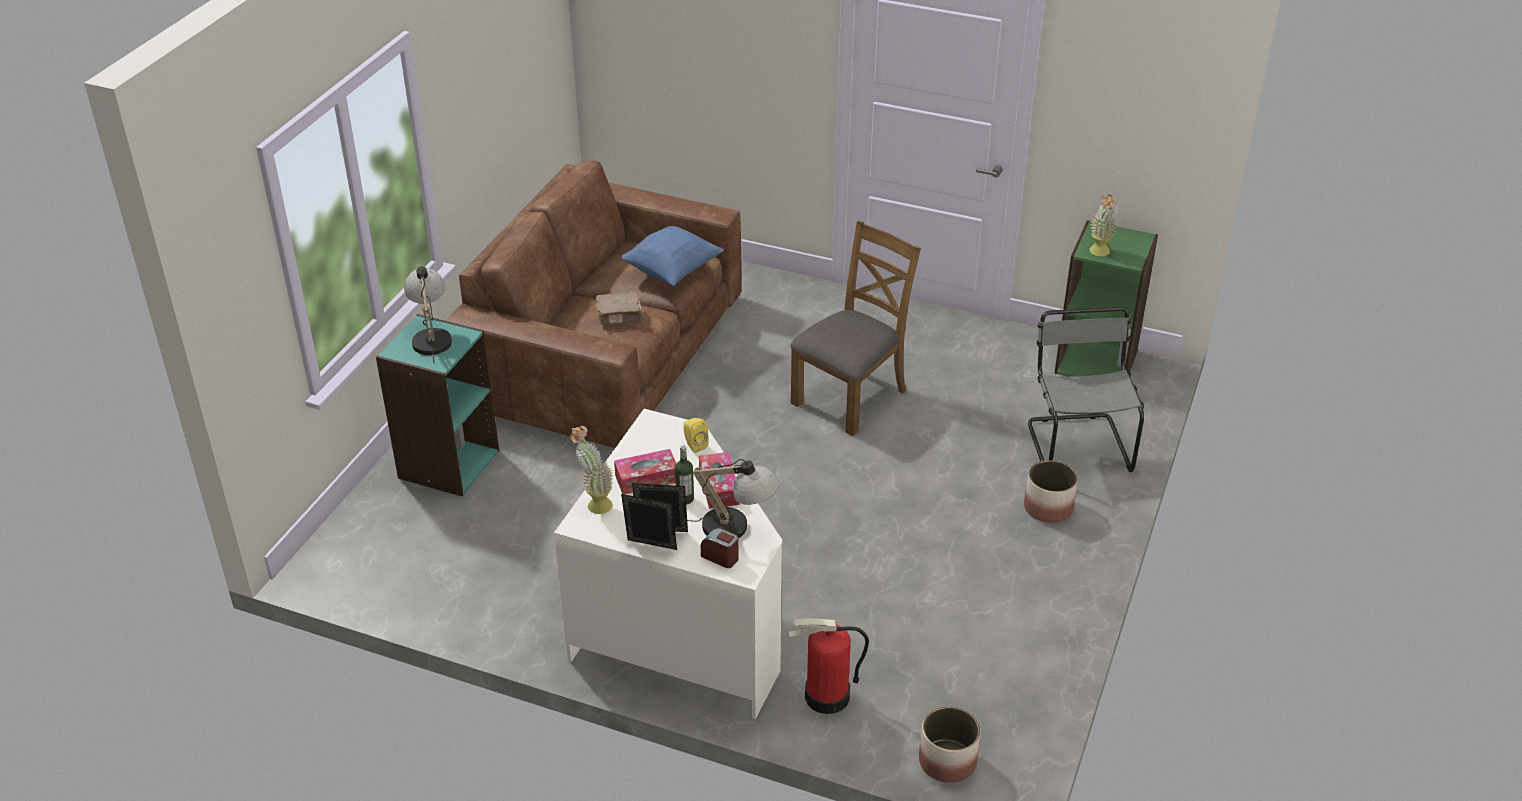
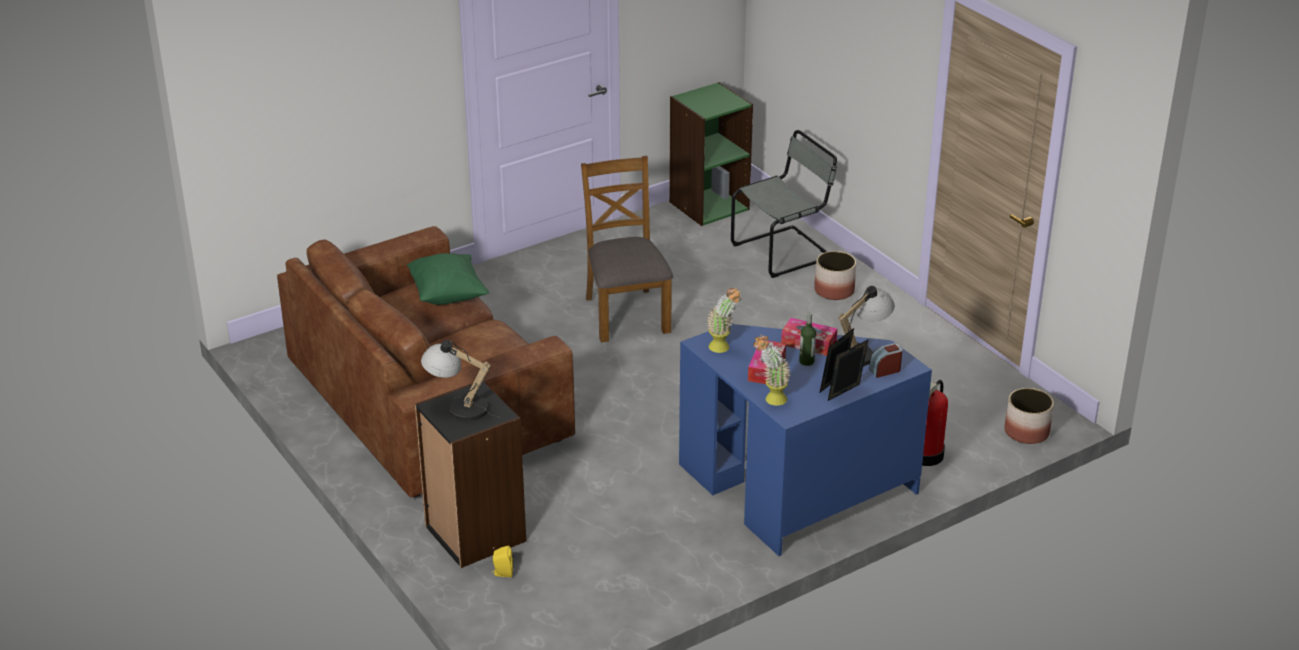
camera: 55 degrees left, 5 degrees down
(448, 464) = (474, 534): turquoise bookcase -> black bookcase
(620, 316) = (477, 339): brown book -> none
(672, 272) = (447, 295): blue pillow -> green pillow
(680, 628) = (796, 490): white desk -> blue desk
(694, 445) = (749, 336): yellow speaker -> yellow speaker (502, 573)
(1077, 444) = (784, 251): grey chair -> grey chair turned 120 degrees clockwise
(1100, 254) = (714, 109): potted plant -> potted plant (723, 349)

